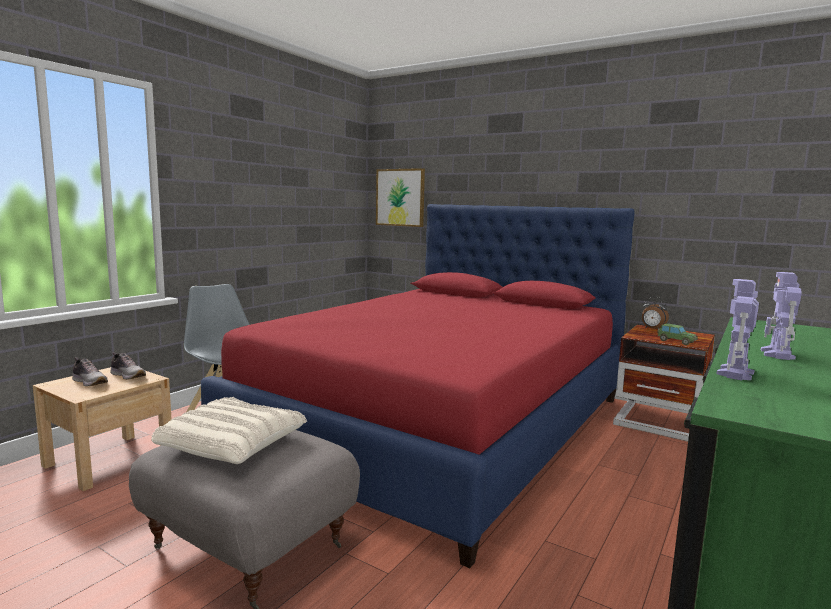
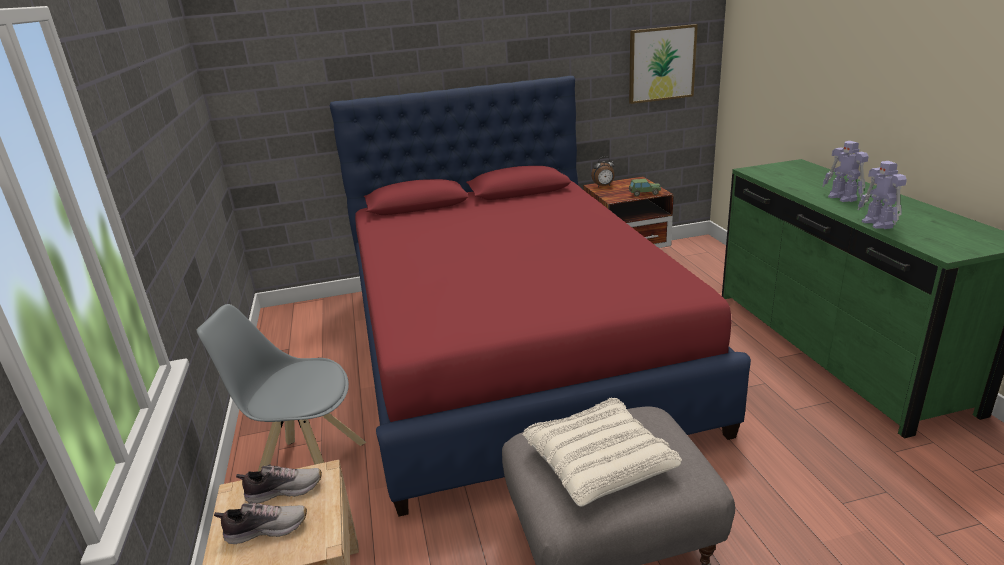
camera: 45 degrees left, 15 degrees up
(400, 197) = (270, 97): picture -> picture (661, 64)

